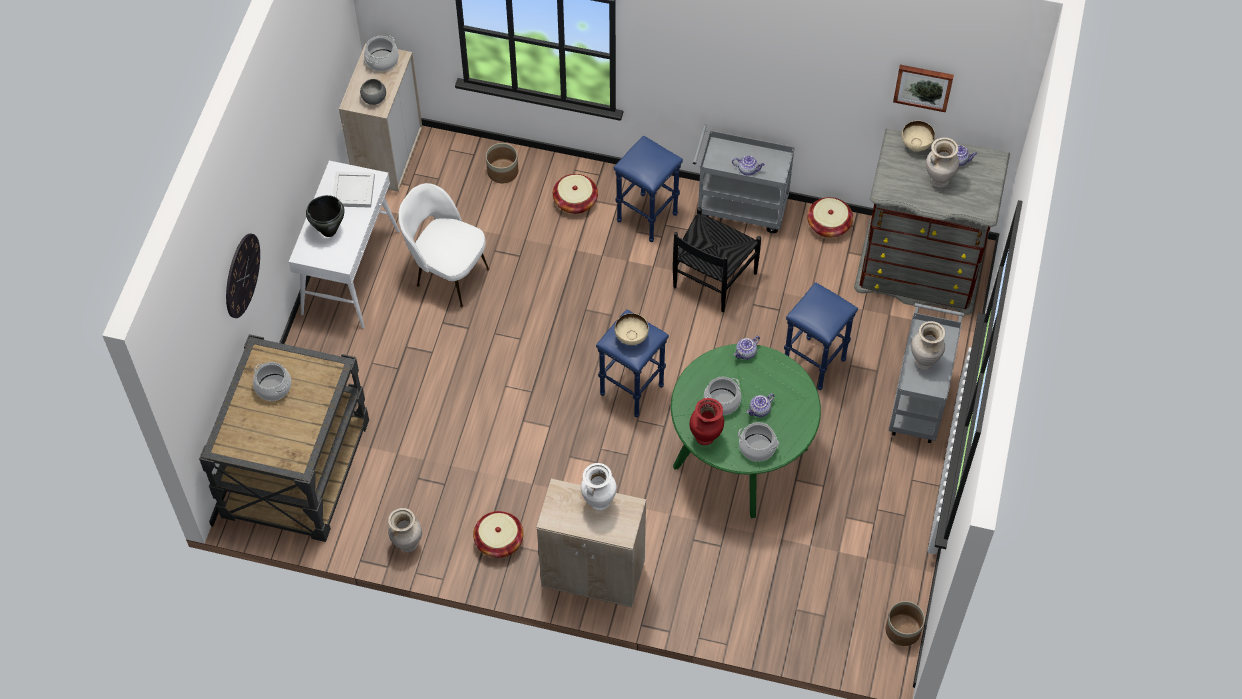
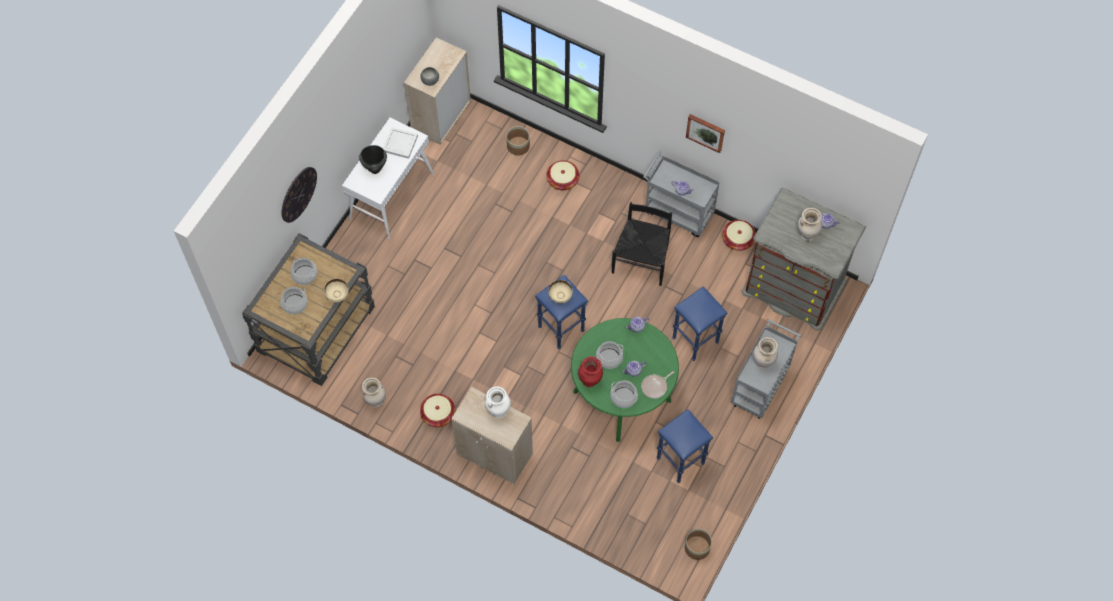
camera: 15 degrees right, 5 degrees up
(382, 60) = (443, 53): cooking pot -> cooking pot (294, 304)
(447, 274) = (458, 214): white chair -> none
(647, 218) = (609, 205): blue stool -> blue stool (680, 461)
(712, 279) = (641, 261): black chair -> black chair turned 150 degrees clockwise
(795, 424) = (655, 387): none -> frying pan
(916, 146) = (799, 205): beige bowl -> beige bowl (337, 296)
(923, 86) = (809, 166): picture -> picture (705, 132)

